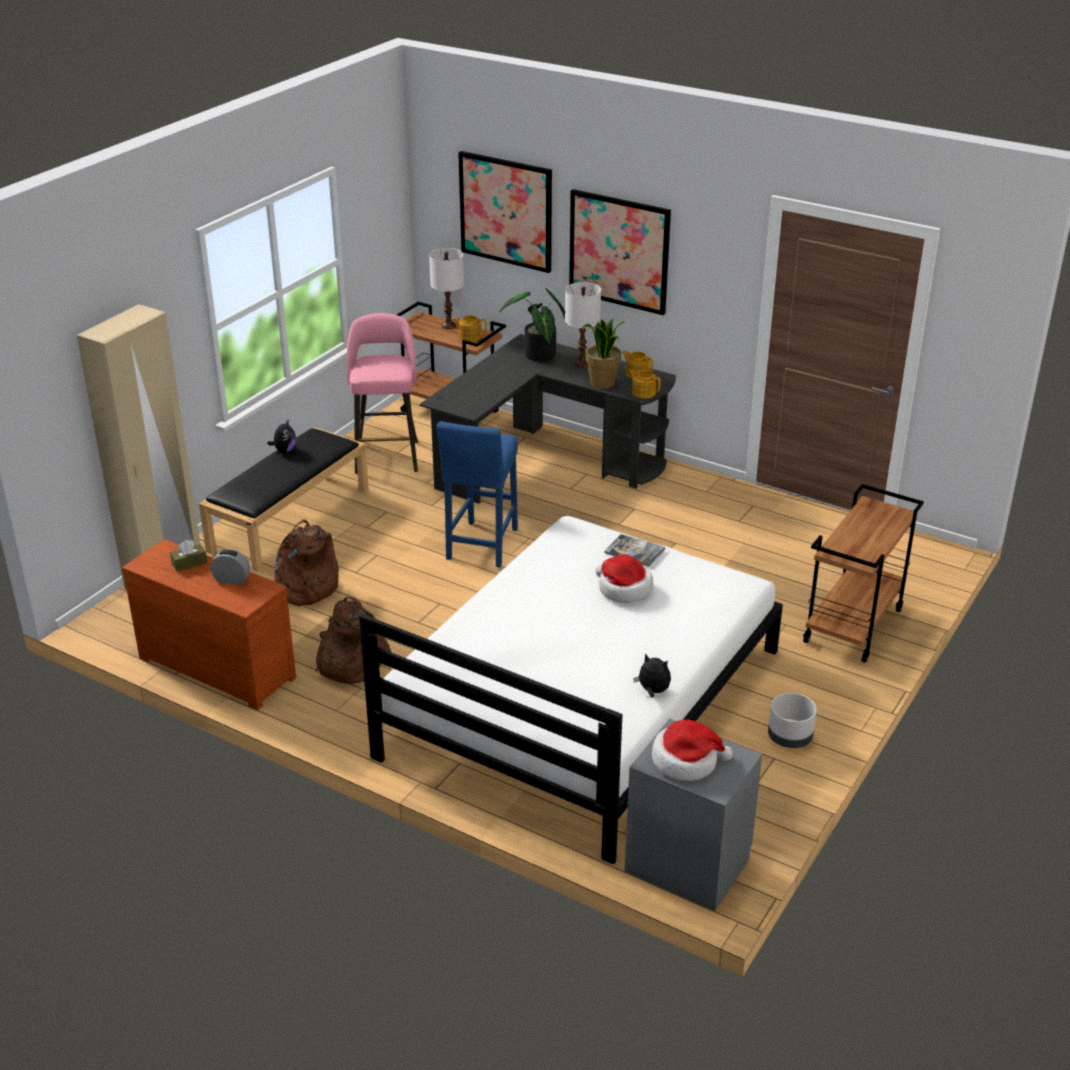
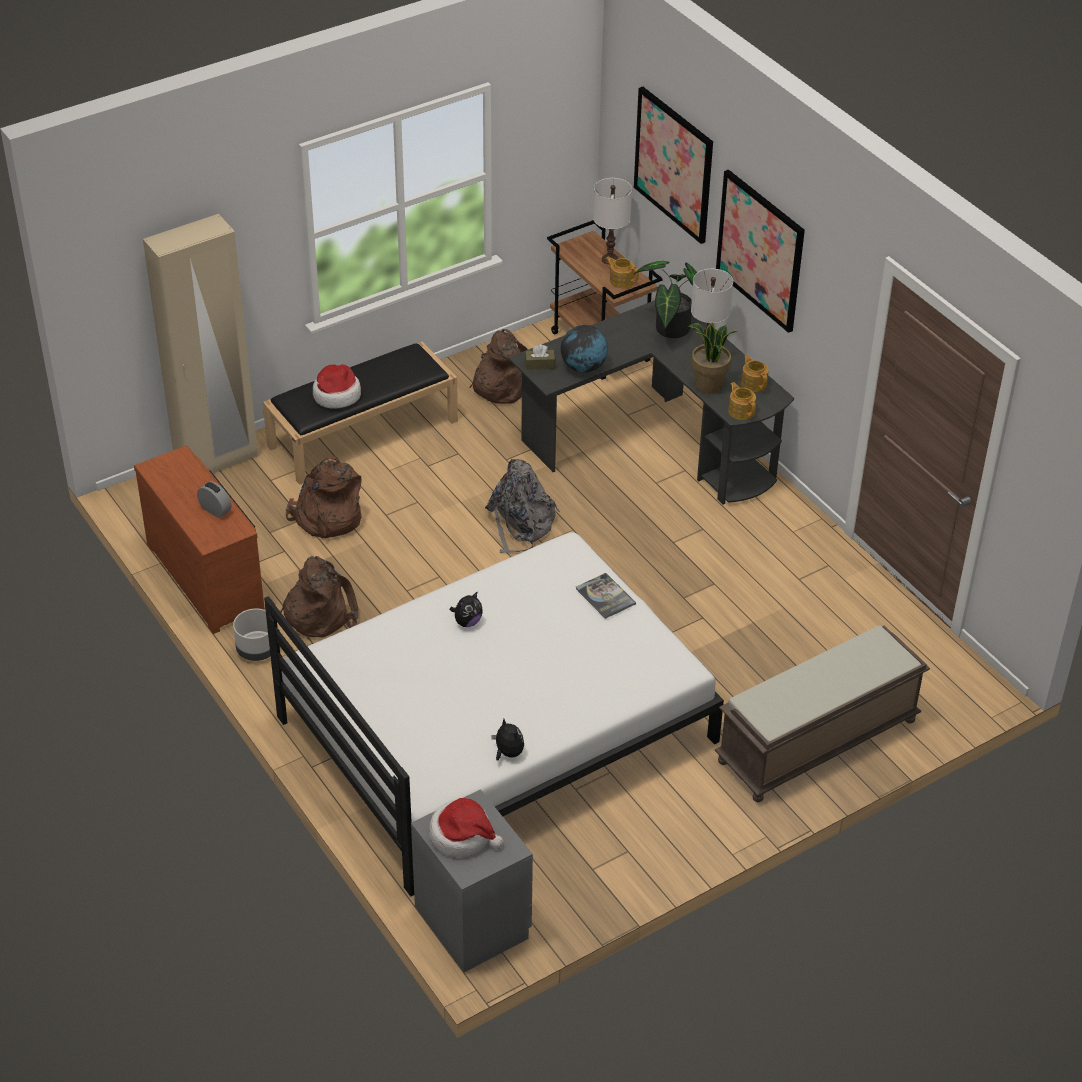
camera: 25 degrees right, 10 degrees up
(189, 563) = (191, 479): brown tissue box -> brown tissue box (539, 364)
(284, 450) = (372, 364): plush toy -> plush toy (467, 622)
(387, 456) = (502, 384): pink stool -> brown backpack
(481, 546) = (521, 525): blue stool -> grey backpack
(489, 395) = (583, 367): none -> globe
(623, 589) = (563, 635): hat -> hat (336, 395)
(789, 738) = (658, 836): grey planter -> grey planter (257, 650)
(853, 627) = (817, 742): brown cart -> brown bench

